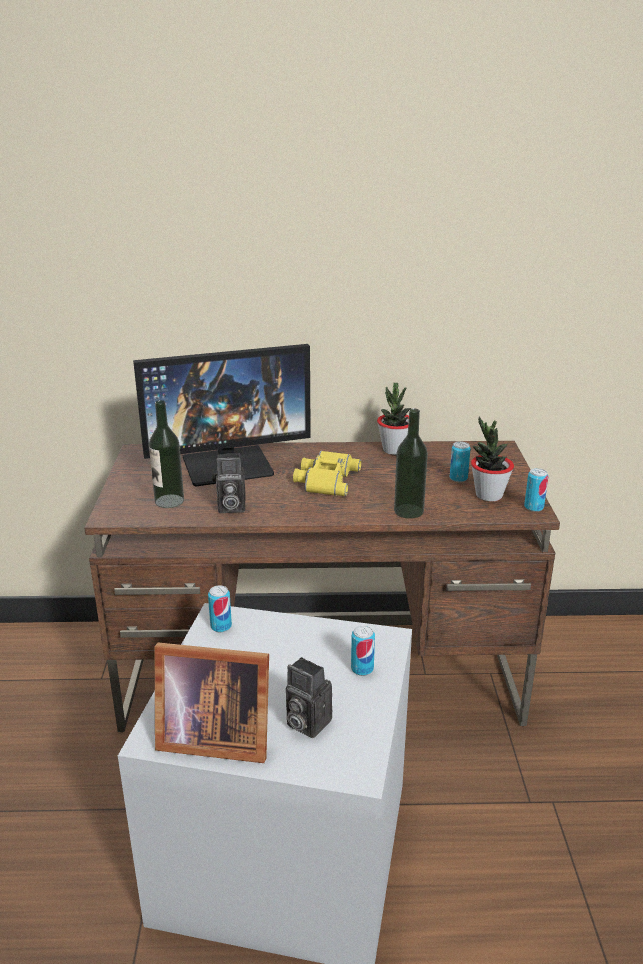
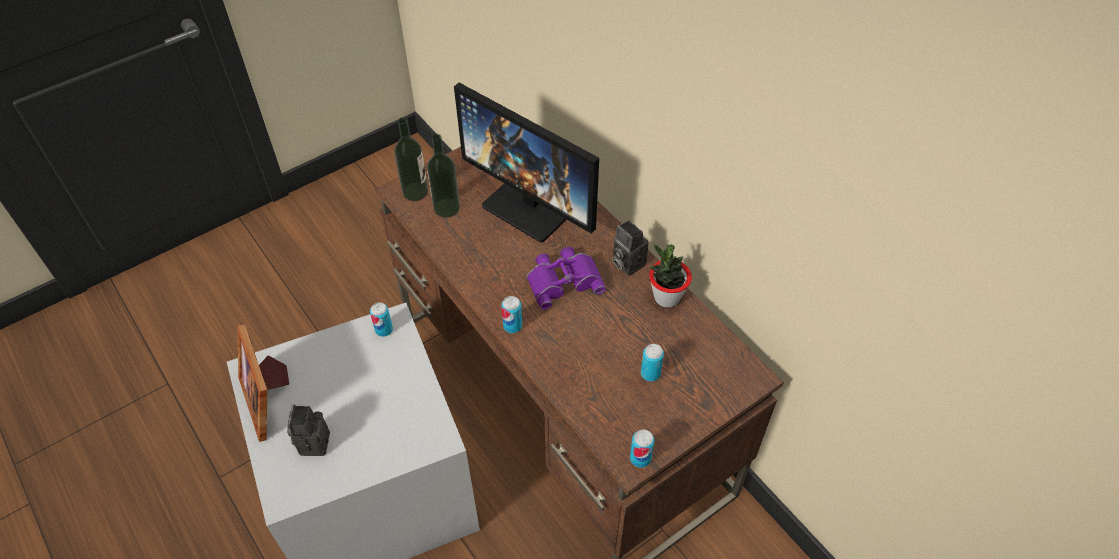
camera: 55 degrees right, 25 degrees up
(229, 507) = (465, 248): camera -> camera (626, 263)
(325, 479) = (563, 280): yellow binoculars -> purple binoculars
(362, 669) = (392, 444): can -> can (512, 326)
(408, 511) = (554, 367): bottle -> bottle (415, 191)
(488, 495) = (634, 412): potted plant -> none

